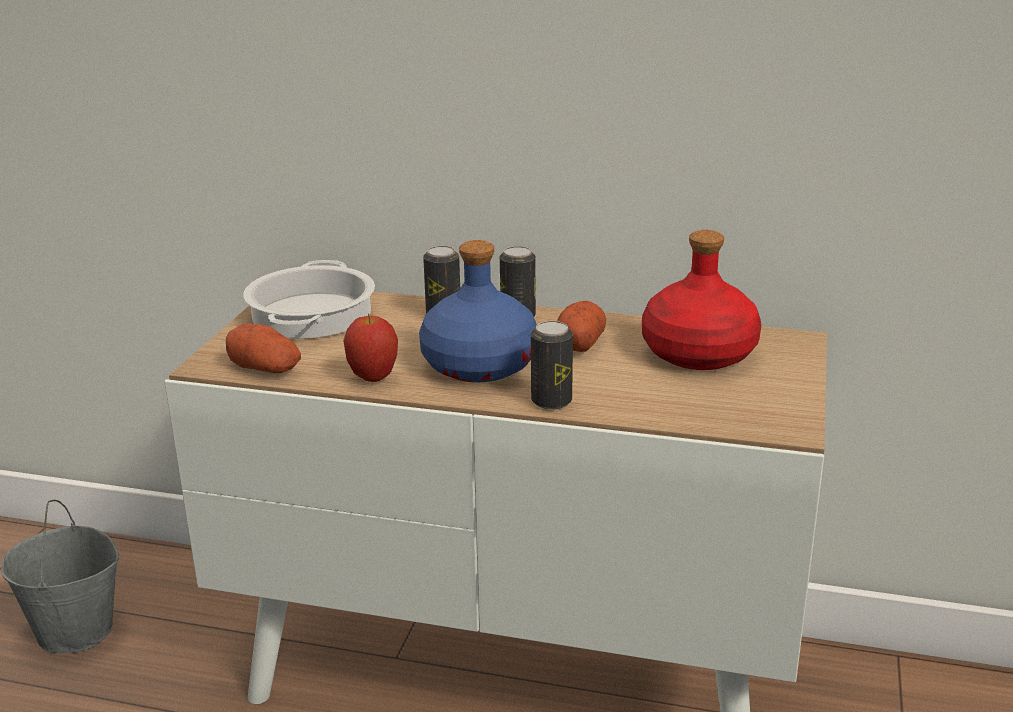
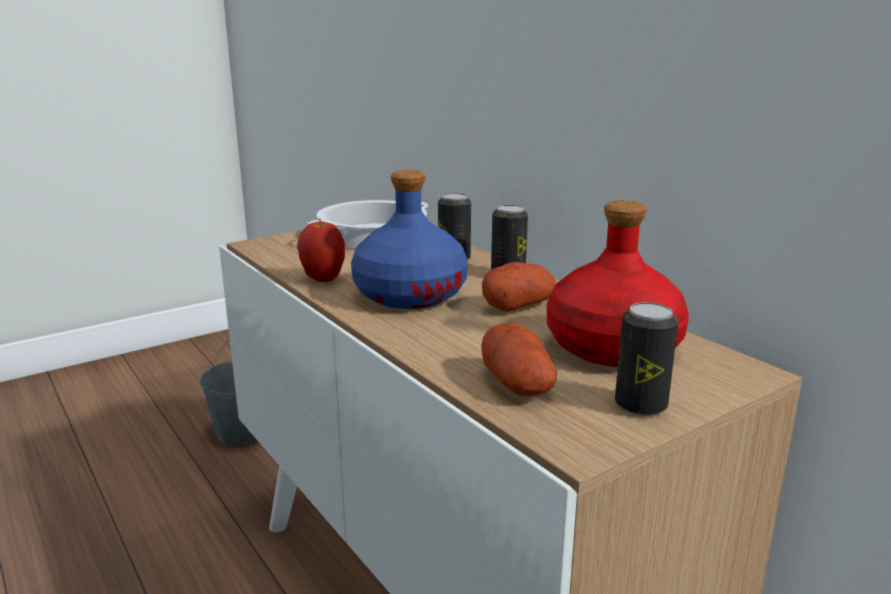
camera: 40 degrees right, 5 degrees down
(265, 368) = (278, 255): potato -> potato (517, 384)
(551, 401) = (406, 336): can -> can (640, 405)

